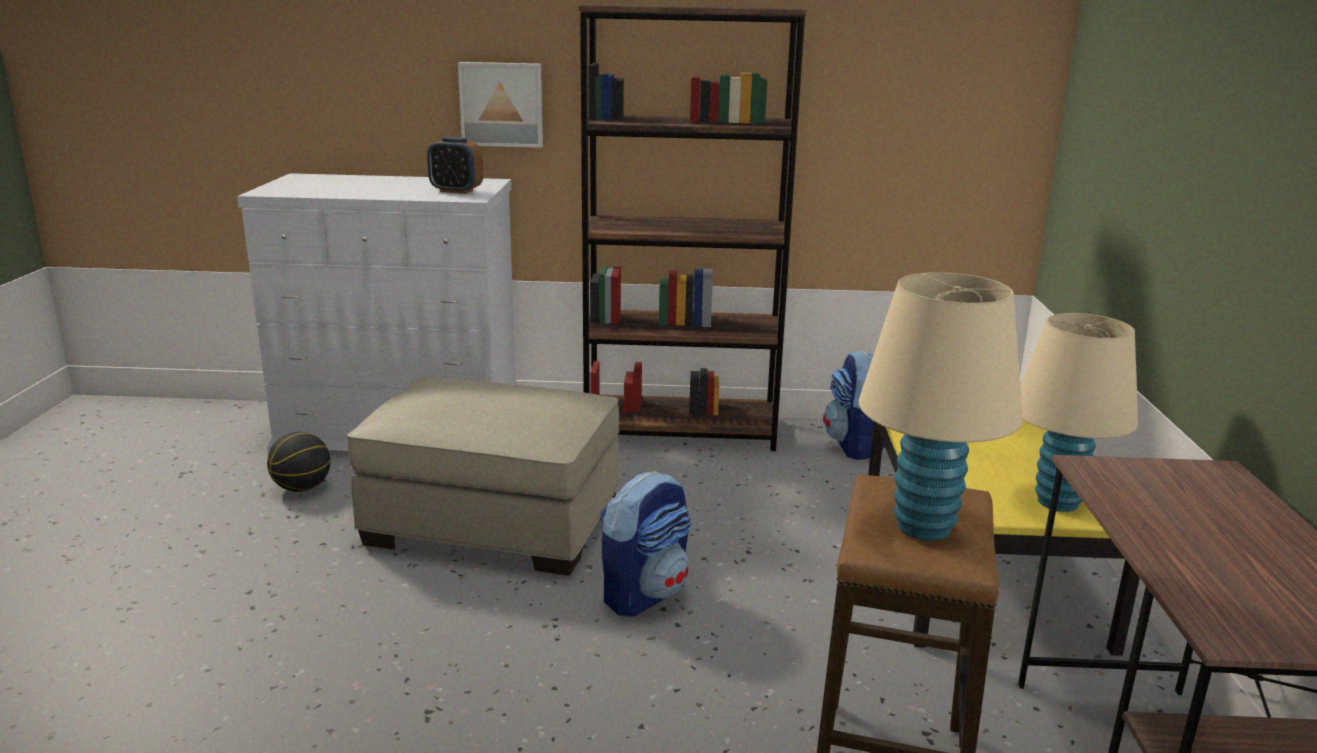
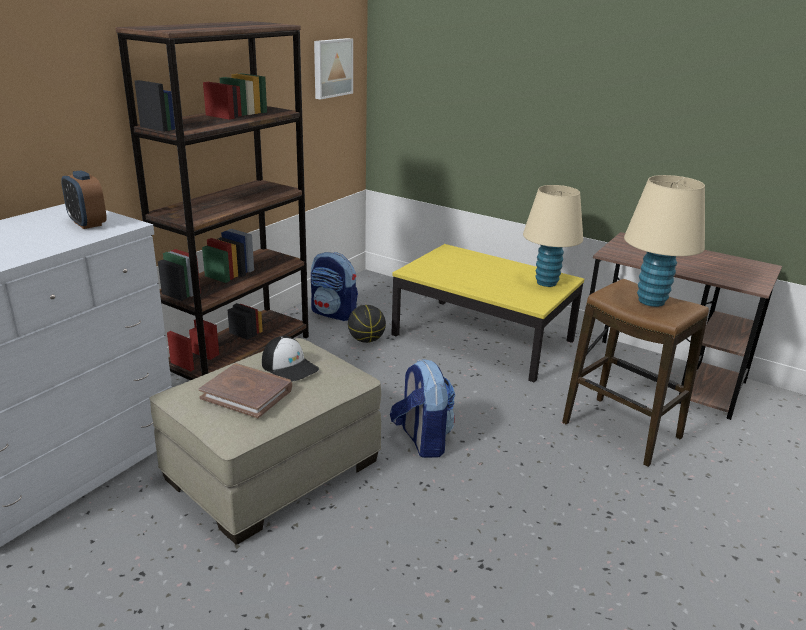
camera: 60 degrees left, 5 degrees up
(302, 488) = (90, 558): basketball -> basketball (366, 340)
(447, 400) = (247, 393): none -> brown book
(456, 191) = (87, 223): alarm clock -> alarm clock turned 90 degrees clockwise
(502, 104) = (52, 131): picture -> picture (331, 68)
(522, 402) = (290, 367): none -> cap

